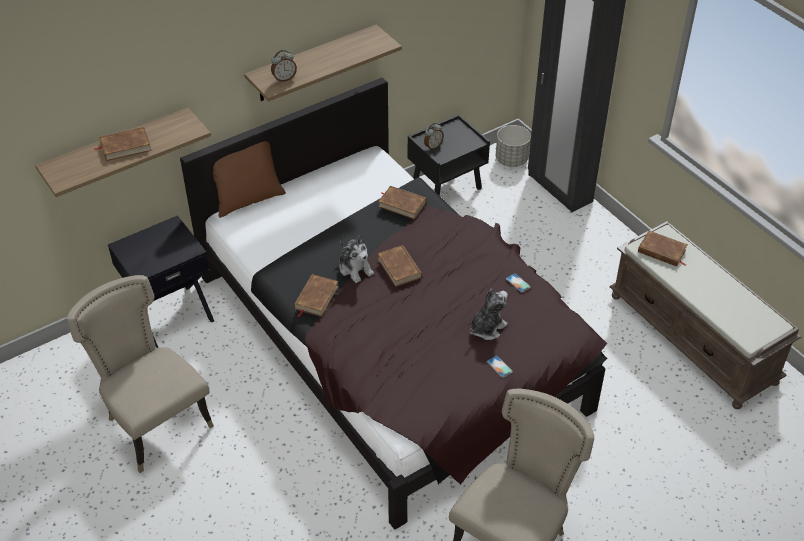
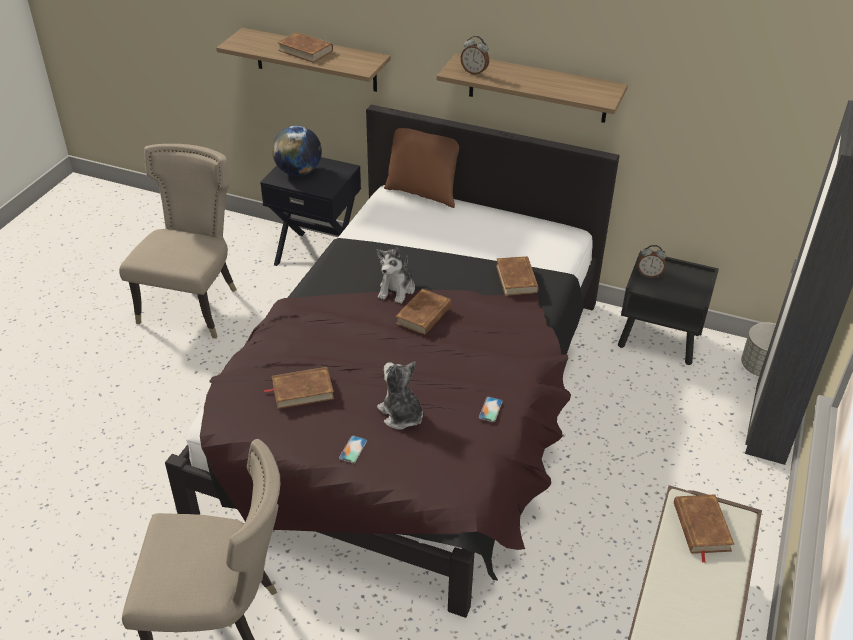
camera: 55 degrees right, 5 degrees down
(147, 254) = (298, 172): none -> globe
(316, 298) = (335, 283): brown book -> brown book (302, 390)
(487, 328) = (401, 415): plush toy -> plush toy turned 135 degrees counterclockwise

